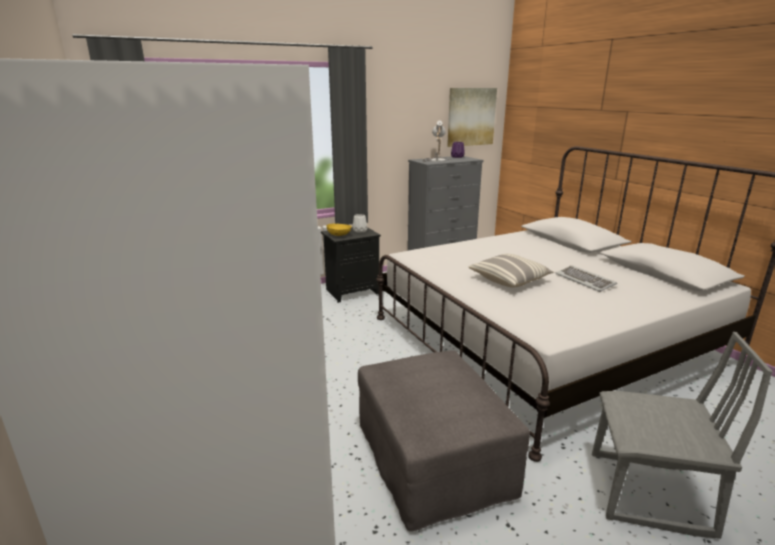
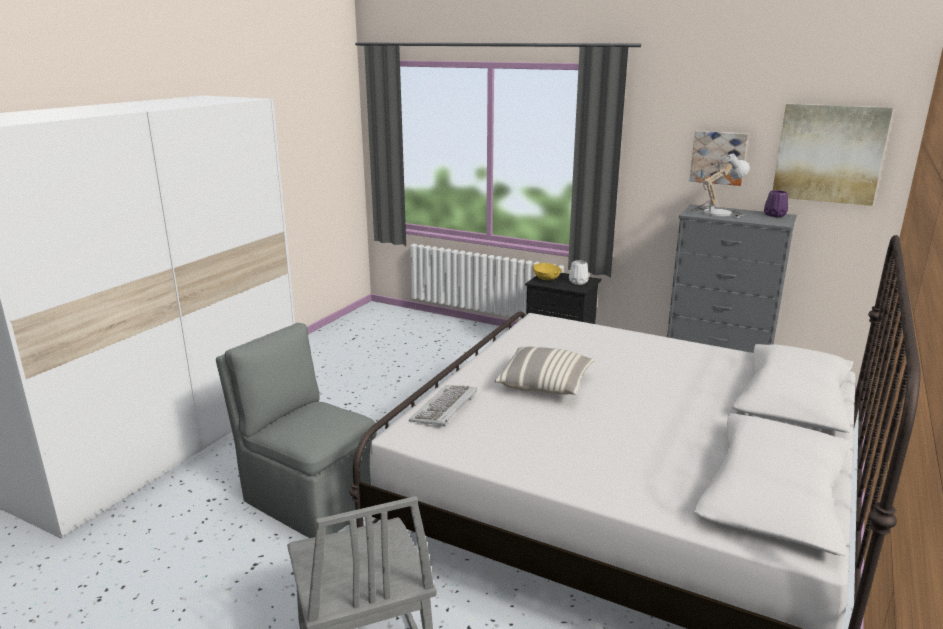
camera: 55 degrees right, 0 degrees up
(418, 126) = (718, 157): none -> picture
(431, 460) = (311, 498): grey ottoman -> grey chair
(585, 280) = (620, 428): keyboard -> keyboard (445, 408)

